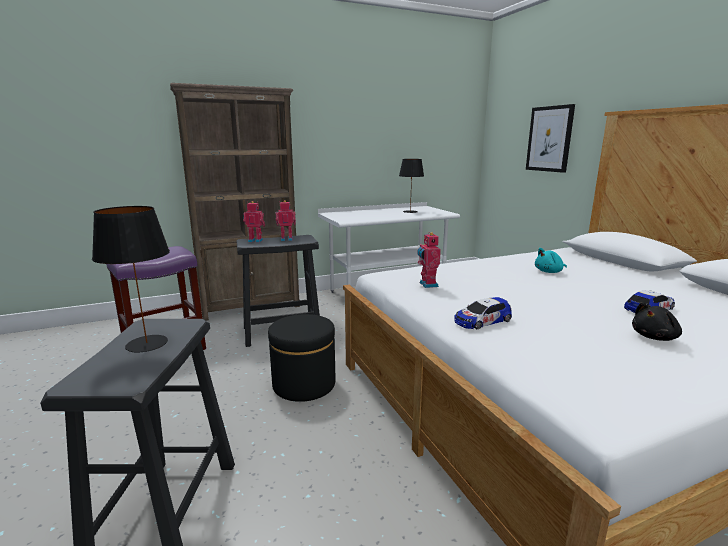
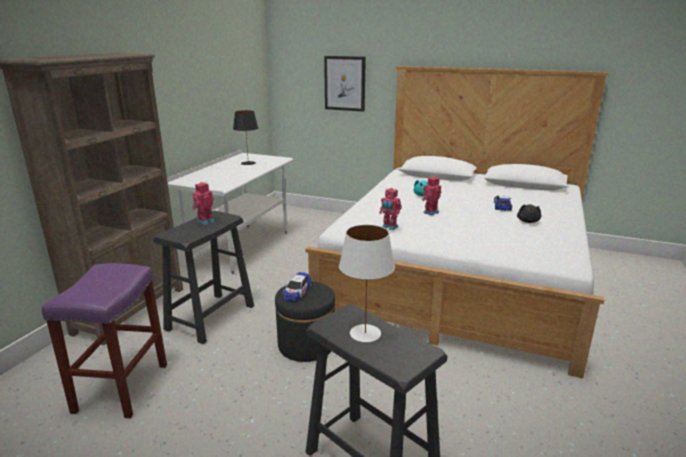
camera: 45 degrees left, 5 degrees up
(147, 343) = (365, 333): black table lamp -> white table lamp
(255, 240) = (180, 232): toy robot -> toy robot (430, 212)
(482, 320) = (458, 240): toy car -> toy car (297, 291)

